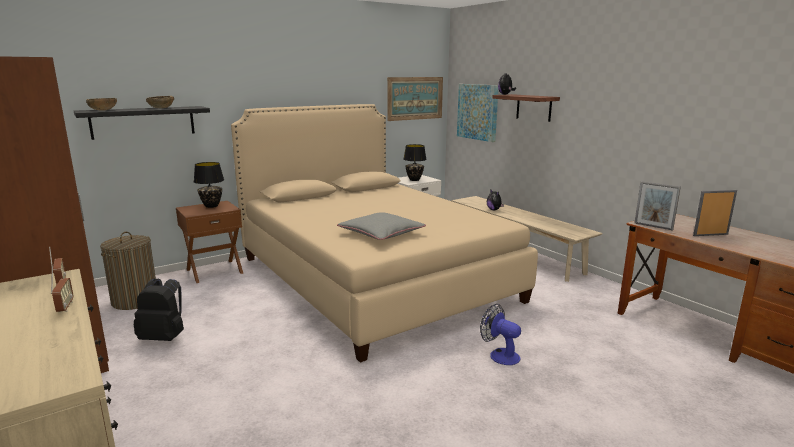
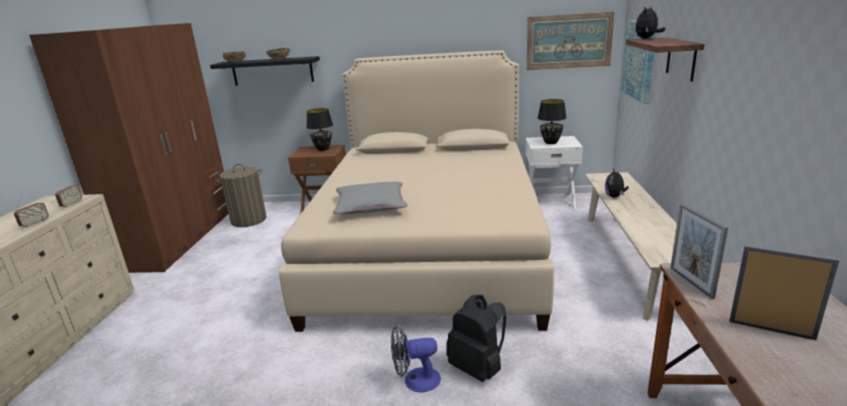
camera: 40 degrees right, 5 degrees up
(164, 337) = (221, 256): black backpack -> black backpack (478, 368)
(500, 355) = (415, 381): fan -> fan turned 90 degrees counterclockwise

